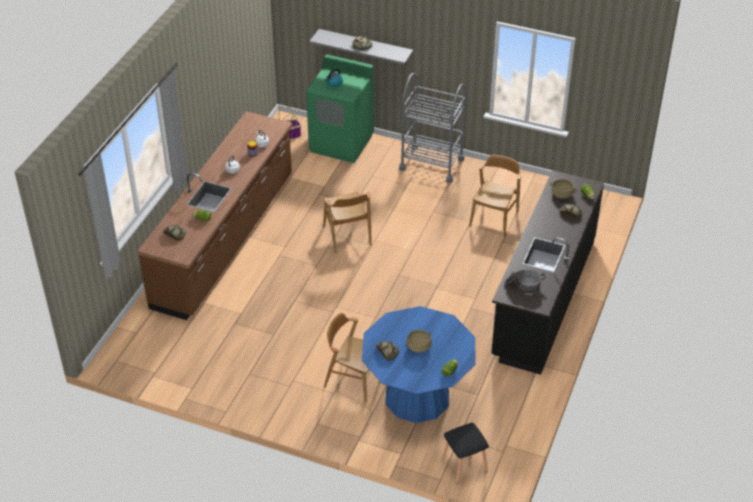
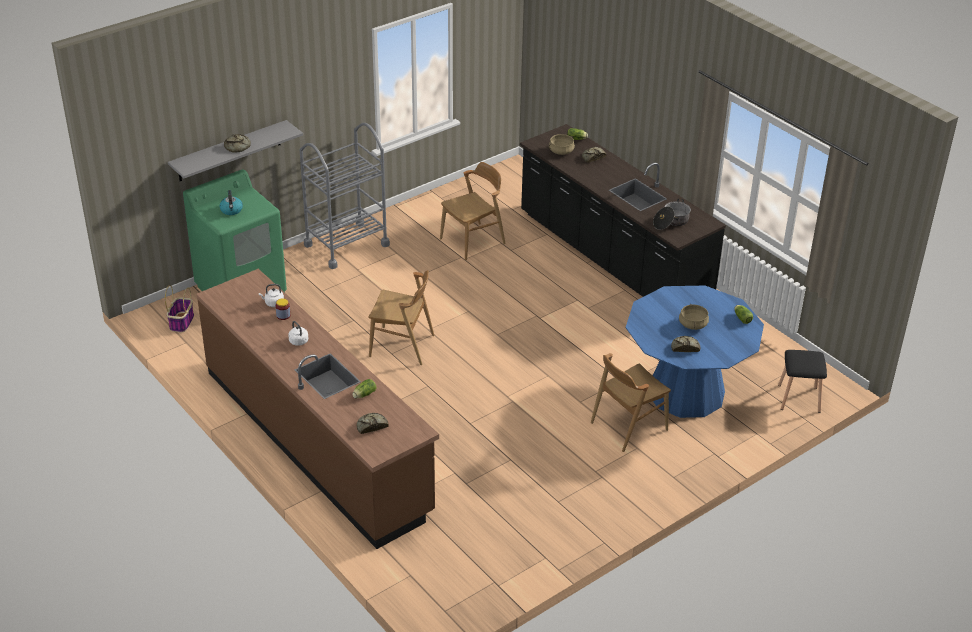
camera: 60 degrees left, 5 degrees down
(494, 219) = (473, 241): brown chair -> brown chair turned 90 degrees clockwise

